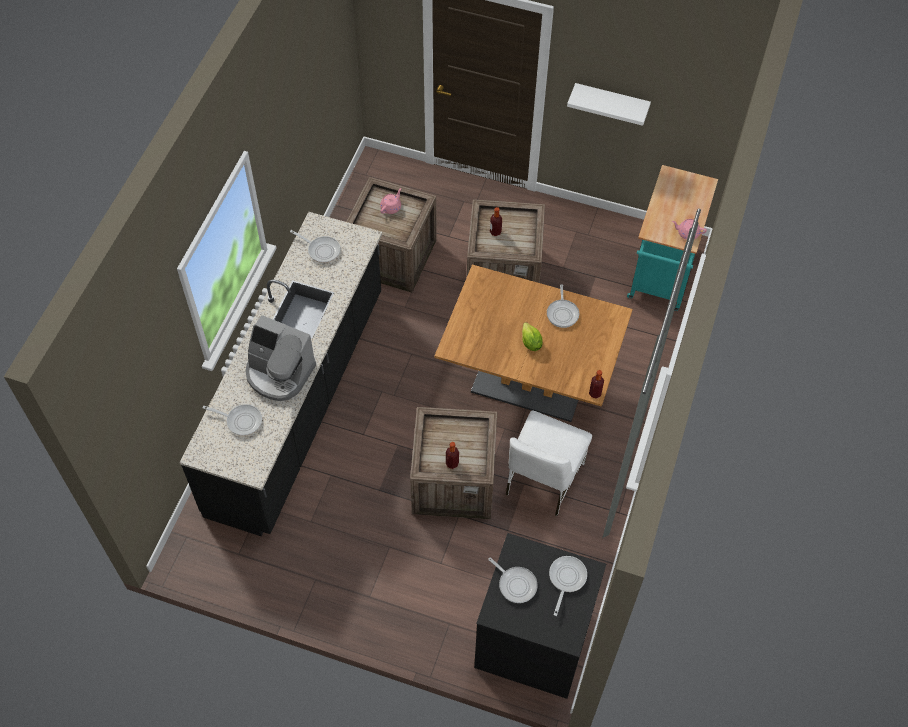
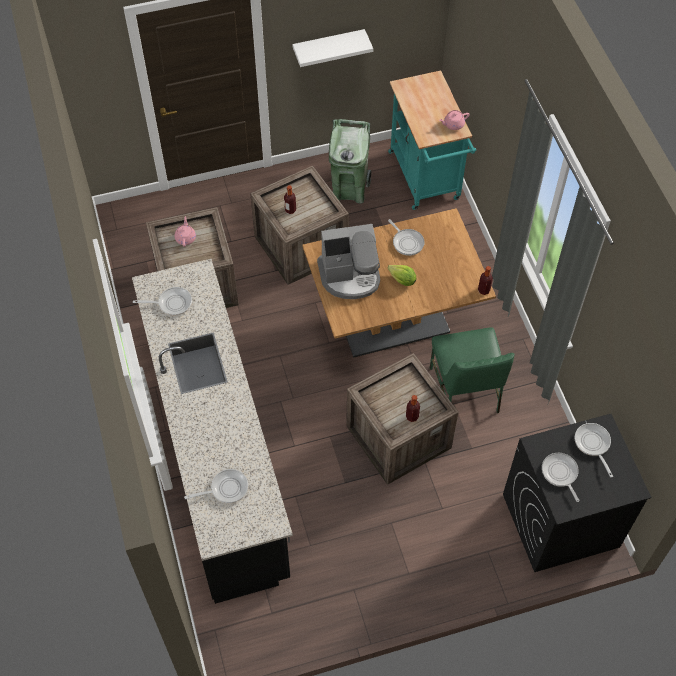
camera: 35 degrees left, 0 degrees up
(279, 373) = (224, 428): coffee machine -> coffee machine (350, 276)
(515, 584) = (560, 473): frying pan -> frying pan turned 120 degrees counterclockwise
(543, 479) = (465, 391): white chair -> green chair
(584, 249) = (349, 190): none -> green trash can

